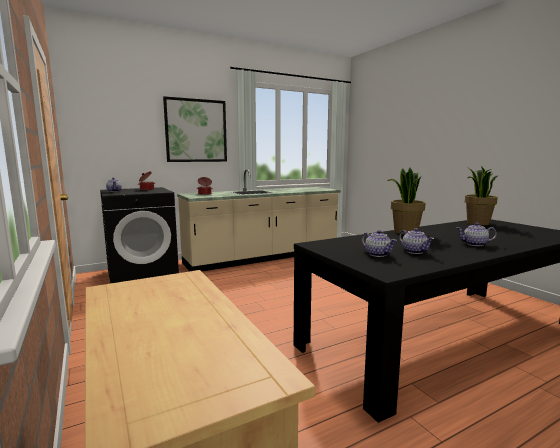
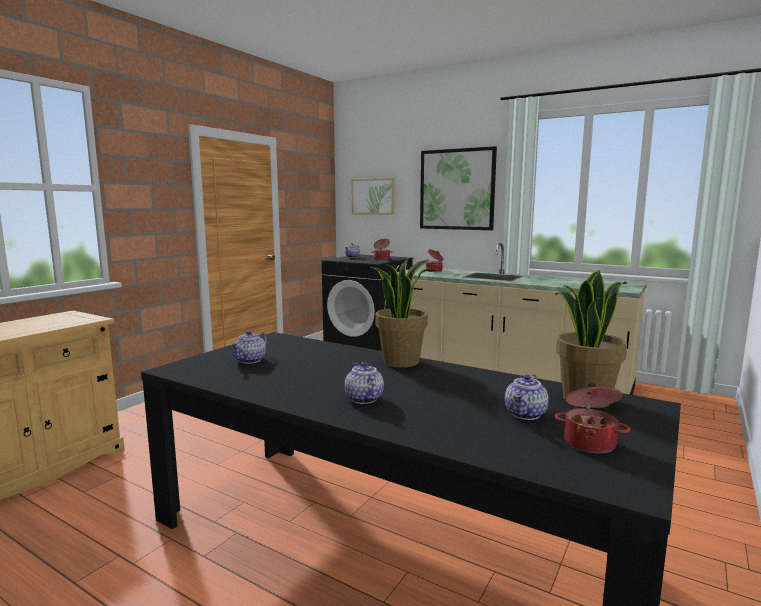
camera: 60 degrees right, 0 degrees up
(112, 133) = (373, 196): none -> picture
(415, 251) = (279, 373): teapot -> teapot (526, 414)
(530, 230) = (589, 442): none -> cooking pot

